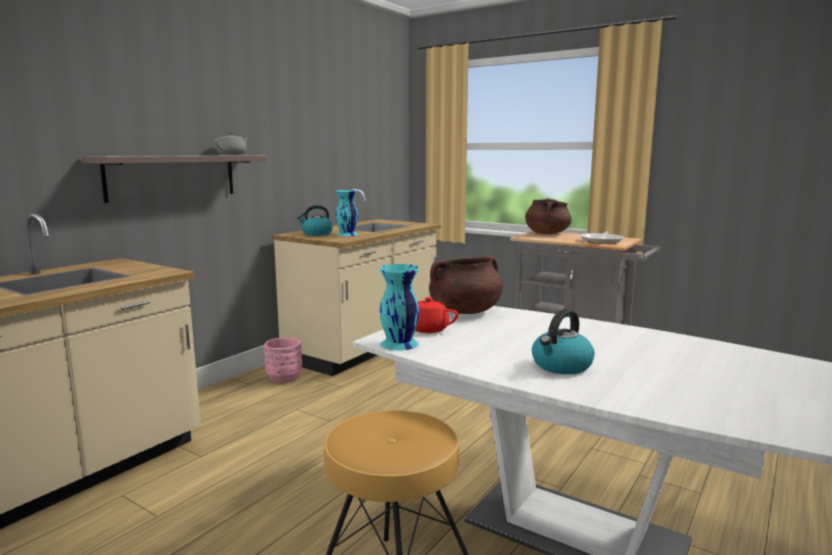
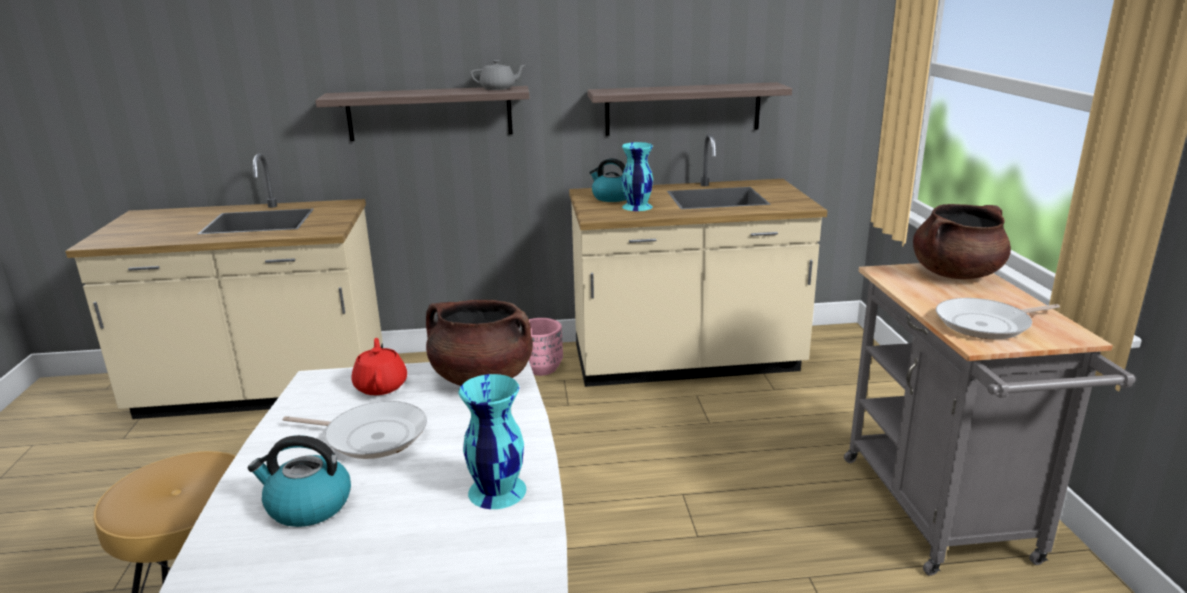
camera: 50 degrees right, 10 degrees up
(328, 174) = (683, 109): none -> shelf
(398, 344) = (309, 393): turquoise vase -> turquoise vase (496, 491)
(494, 341) = (371, 436): none -> frying pan

